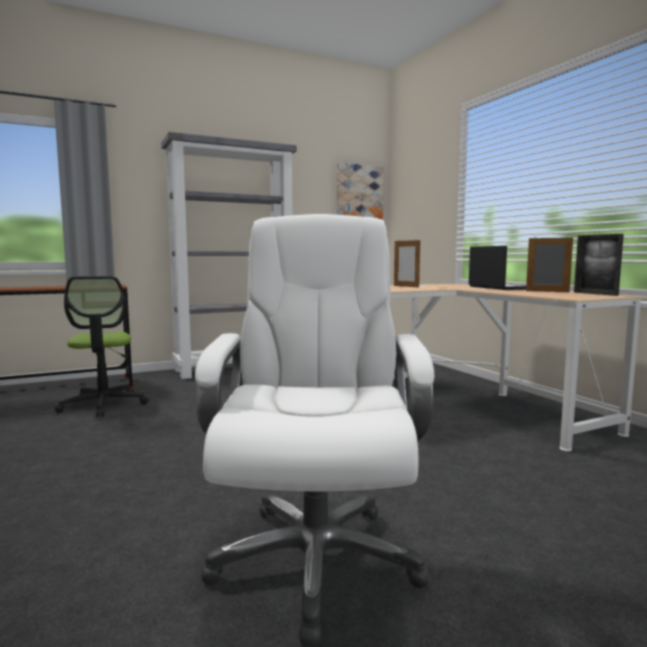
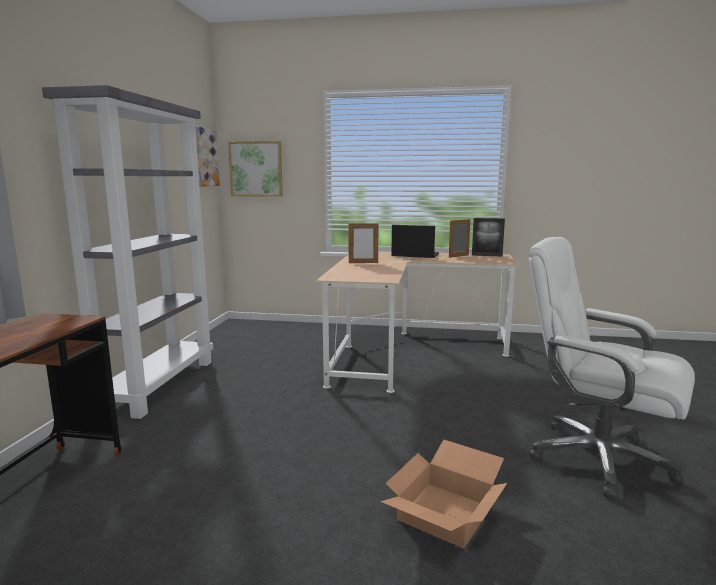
camera: 55 degrees left, 5 degrees up
(104, 404) = (161, 483): office chair -> none
(111, 492) = (445, 514): none -> cardboard box
(411, 199) = (256, 169): none -> picture

